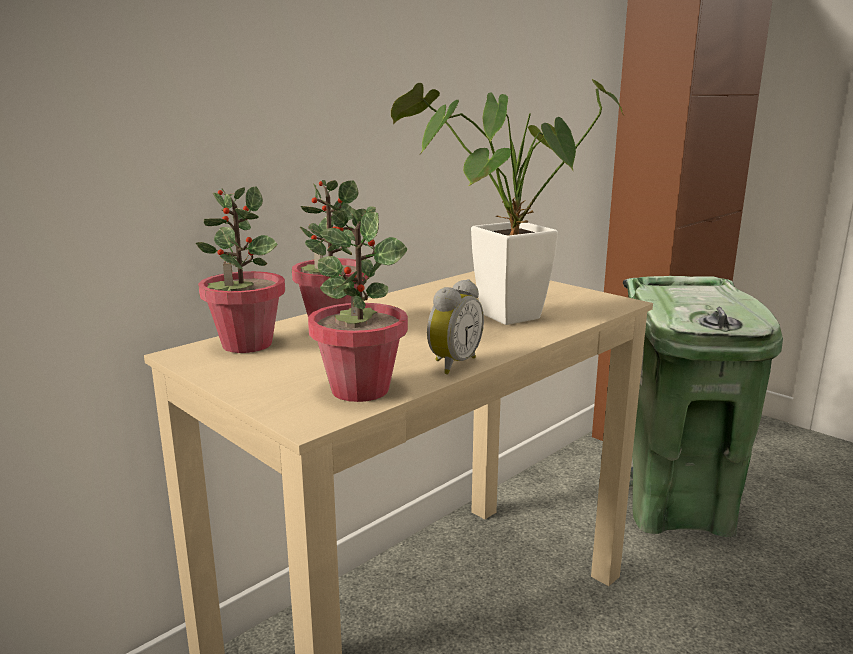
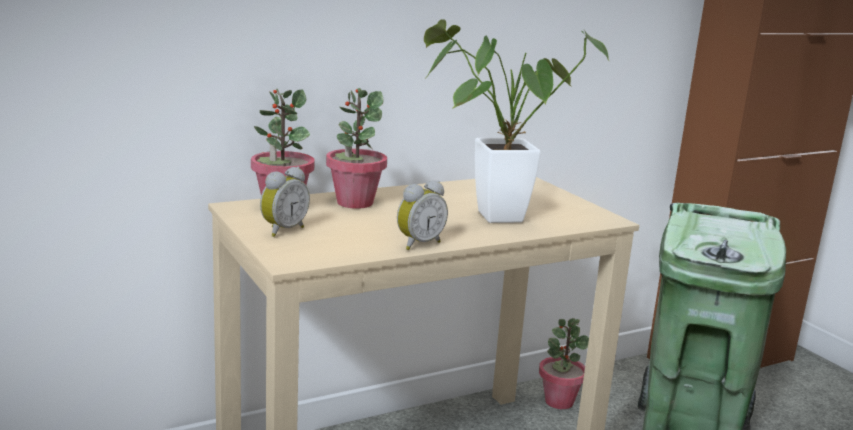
camera: 15 degrees right, 0 degrees up
(268, 375) = (282, 230): none -> alarm clock
(360, 389) = (338, 249): potted plant -> potted plant (559, 401)

